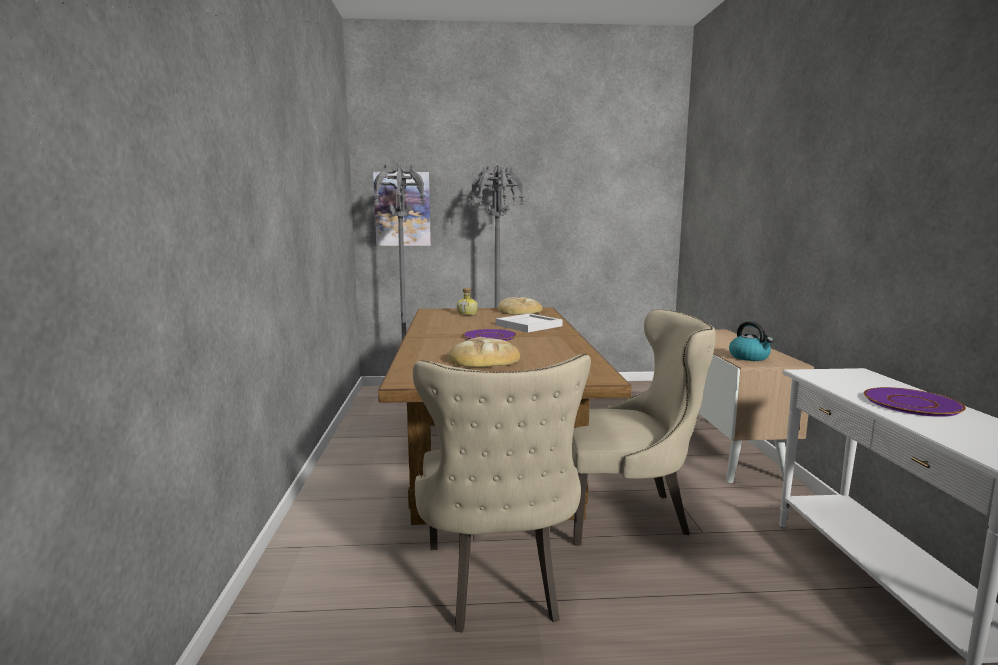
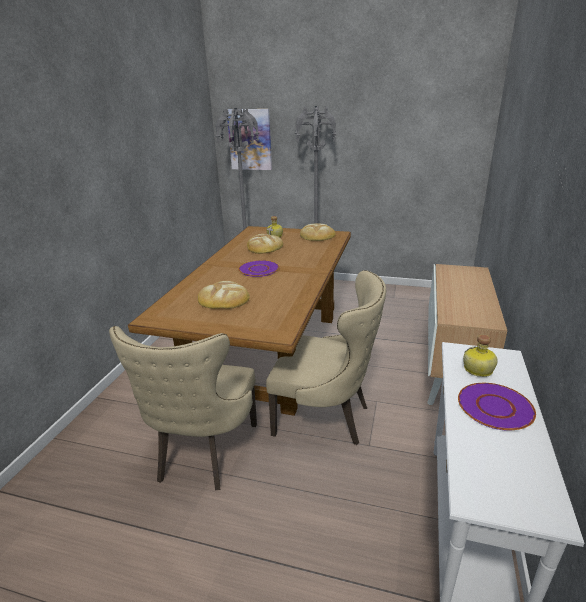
camera: 20 degrees right, 15 degrees up
(467, 321) = (264, 247): none -> bread
(528, 325) = (303, 256): white tray -> none
(749, 357) = (461, 310): kettle -> none
(851, 383) = (478, 370): none -> bottle

